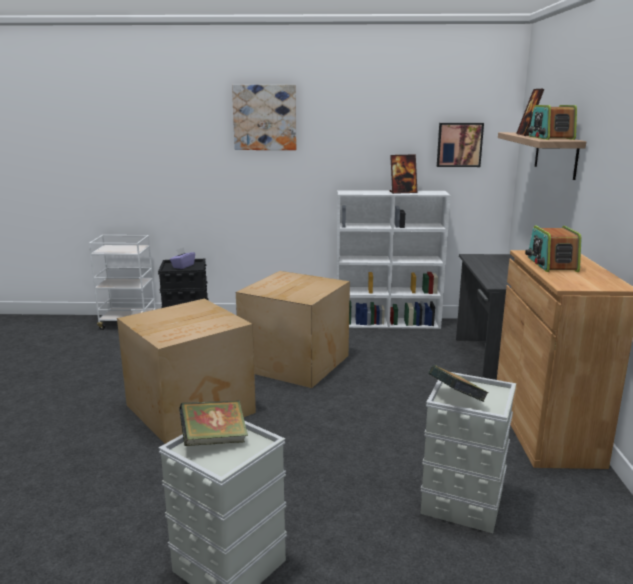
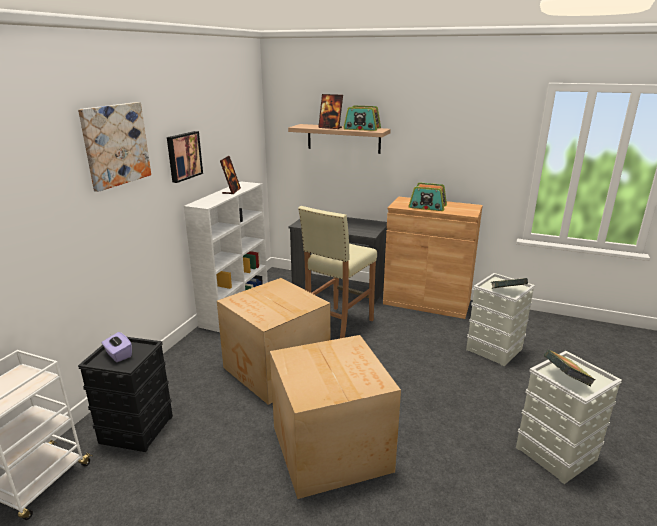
camera: 70 degrees left, 5 degrees up
(405, 377) = (338, 326): none -> beige stool
(459, 144) = (241, 140): picture -> picture (183, 156)

